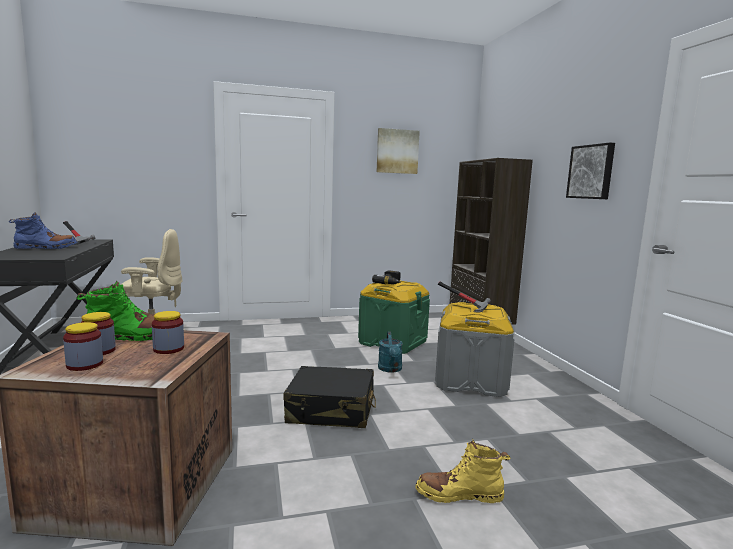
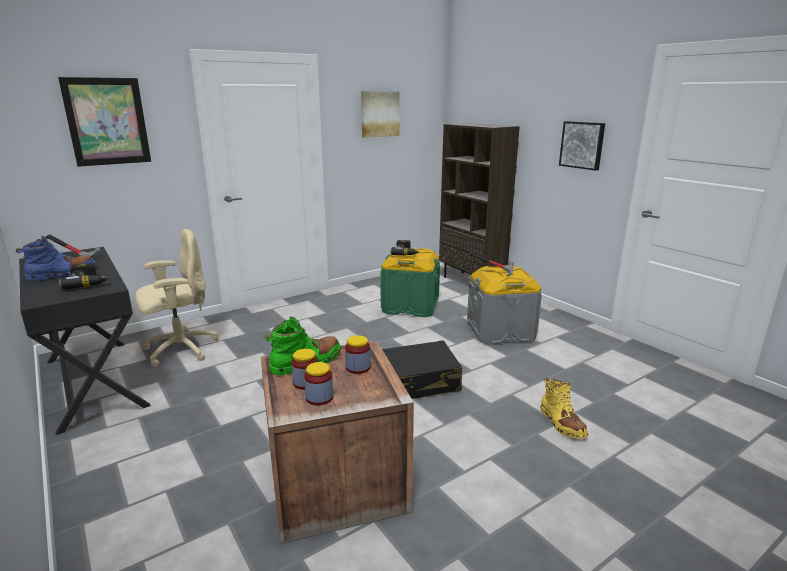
camera: 20 degrees left, 10 degrees up
(49, 253) = (88, 282): none -> power drill
(136, 137) = (107, 121): none -> picture
(390, 369) = (432, 334): turquoise watering can -> none
(459, 495) = (561, 423): yellow boot -> yellow boot turned 90 degrees counterclockwise

